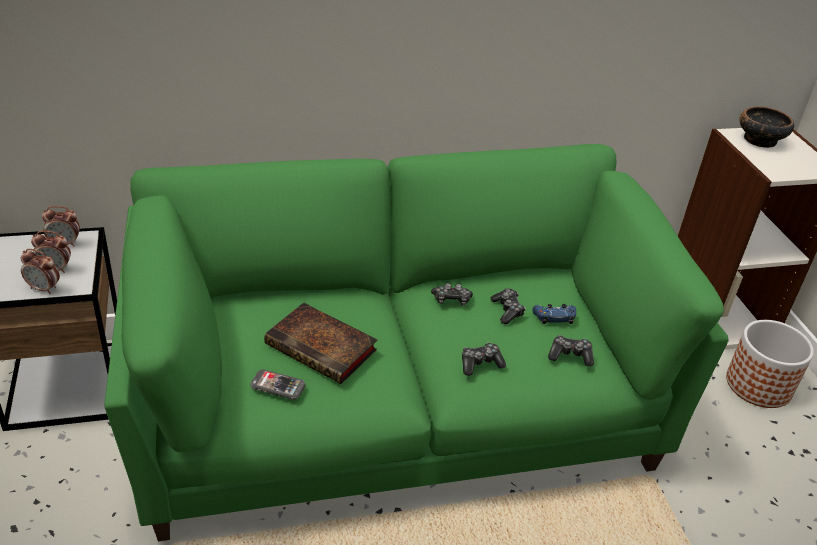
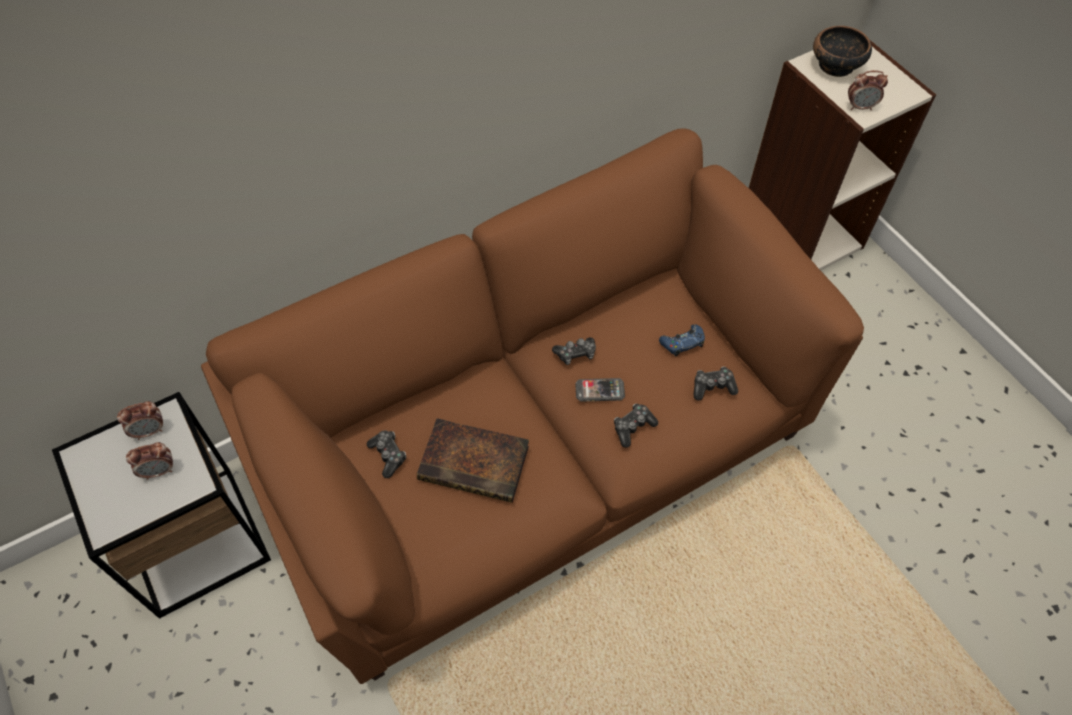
camera: 15 degrees left, 20 degrees up
(44, 289) = (162, 501): alarm clock -> alarm clock (860, 107)
(278, 386) = (453, 527): phone -> phone (599, 390)
(395, 407) = (534, 450): green sofa -> brown sofa
(507, 310) = (635, 350): game controller -> game controller (388, 455)
(759, 385) = (860, 304): planter -> none

